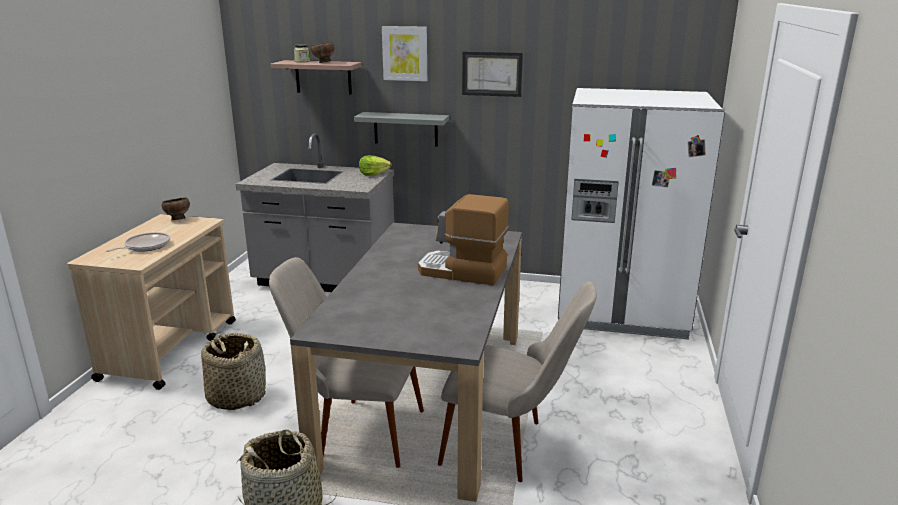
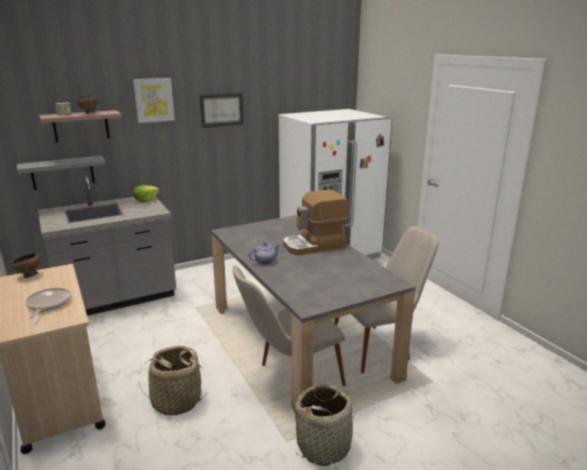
camera: 40 degrees left, 0 degrees up
(376, 270) = (265, 261): none -> teapot
(405, 129) = (159, 160): grey shelf -> grey shelf (62, 173)

